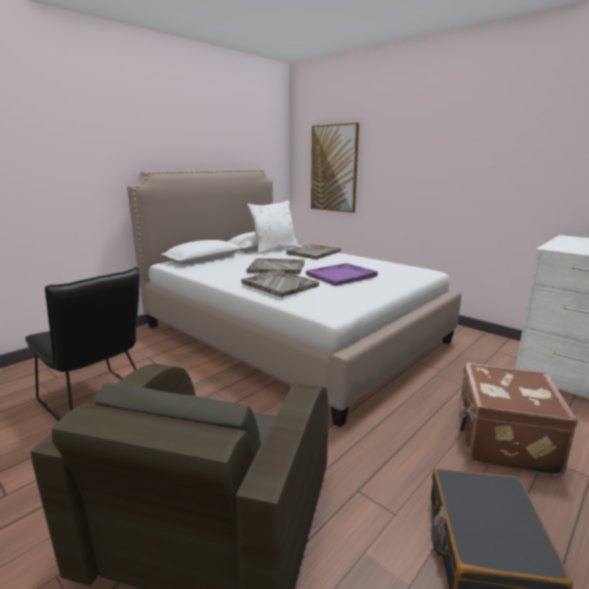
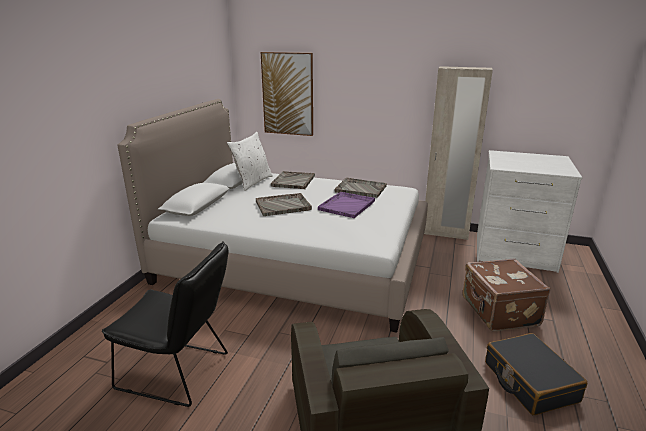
camera: 25 degrees left, 5 degrees up
(279, 284) = (310, 225): grey tray -> grey tray (360, 189)
(491, 339) = (445, 233): none -> beige wardrobe

